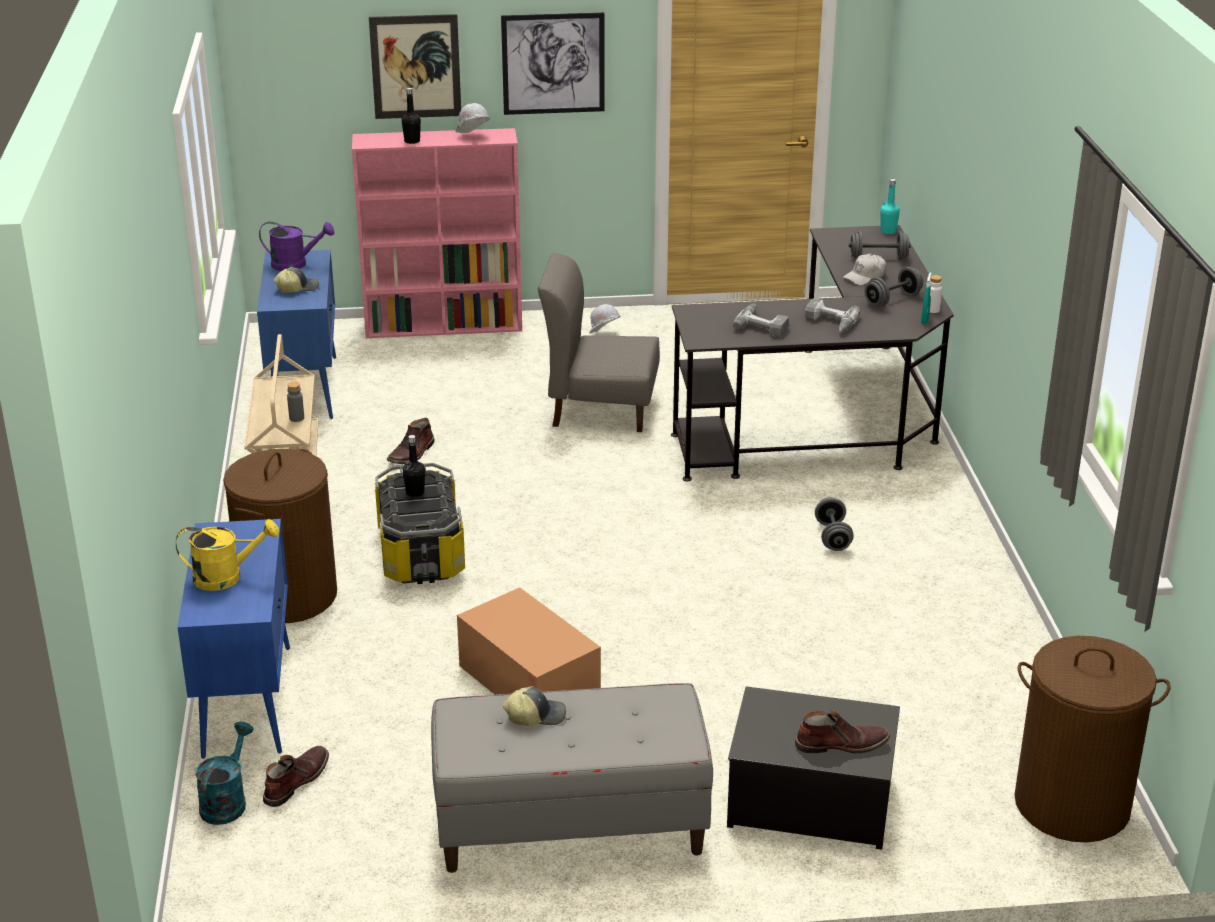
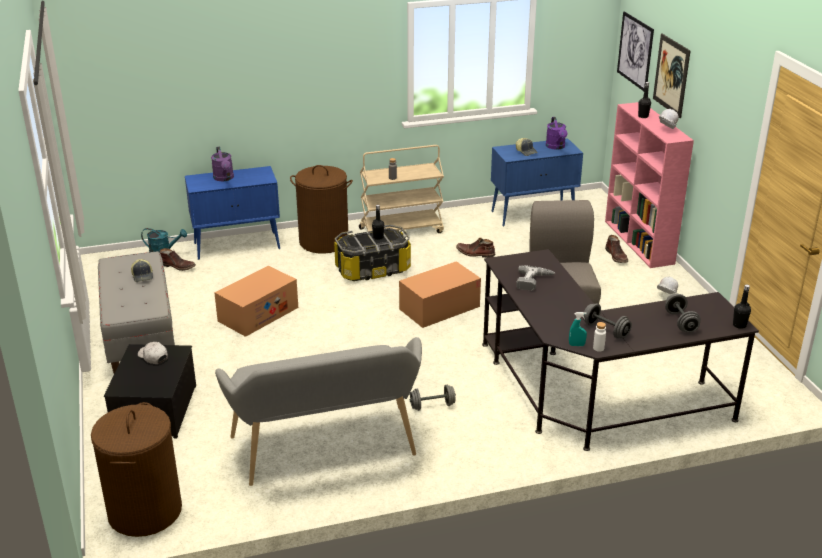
camera: 80 degrees right, 0 degrees up
(227, 577) = (224, 178): yellow watering can -> purple watering can
(553, 63) = (718, 108): picture -> picture (635, 51)
(571, 503) = (439, 308): none -> cardboard box
(829, 323) = (551, 306): power drill -> none
(841, 744) = (136, 378): brown boot -> brown boot (617, 256)
(865, 276) = (641, 317): white cap -> white cap (153, 357)
(888, 231) = (739, 325): turquoise bottle -> black bottle
(931, 631) = (327, 451): none -> grey bench

